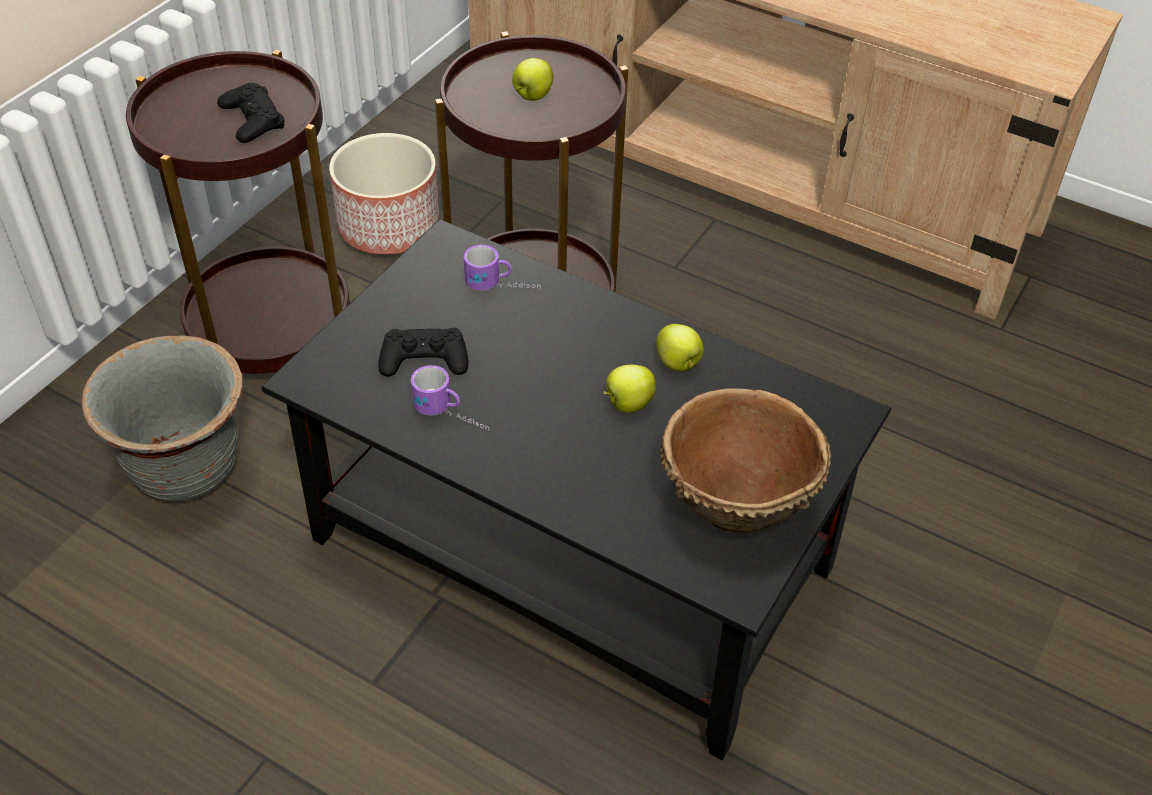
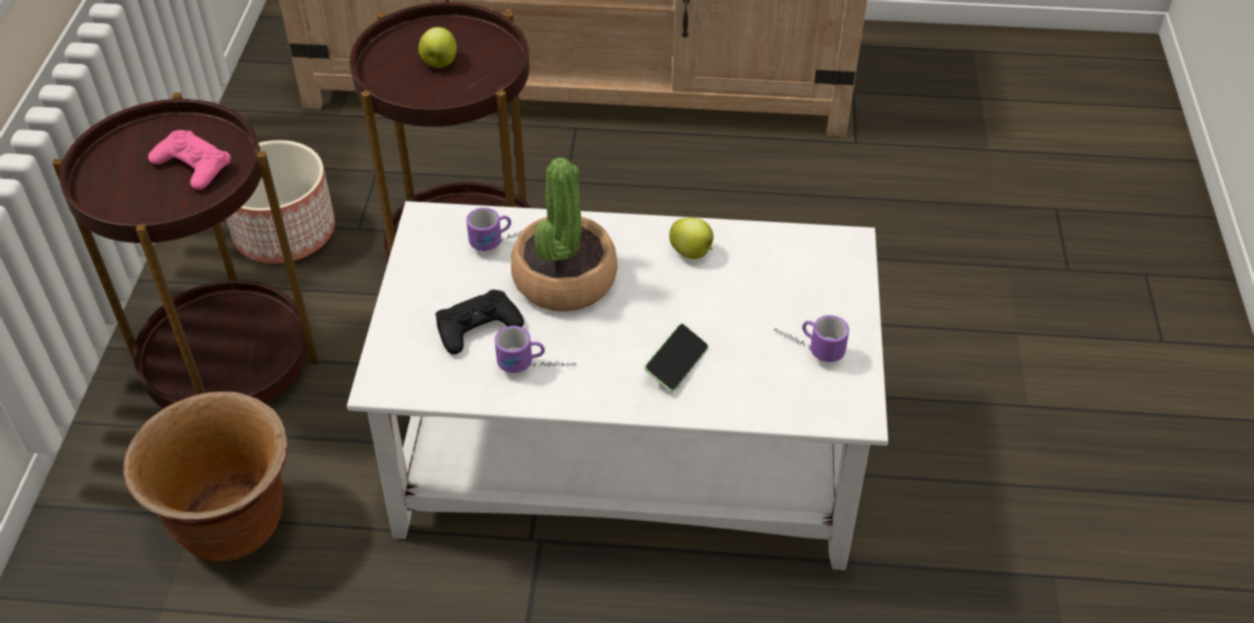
camera: 25 degrees left, 0 degrees up
(188, 471) = (233, 525): grey planter -> brown planter
(252, 120) = (193, 166): black game controller -> pink game controller
(535, 344) = (564, 279): none -> potted plant
(575, 555) = (631, 456): black coffee table -> white coffee table
(588, 468) = (676, 364): none -> phone
(627, 404) = (673, 301): apple -> none
(734, 503) = (808, 348): brown bowl -> mug

